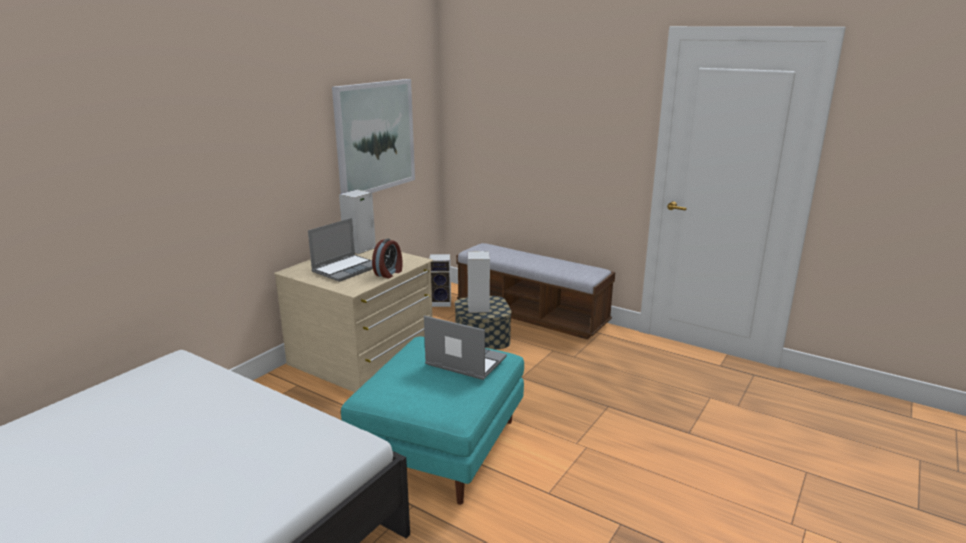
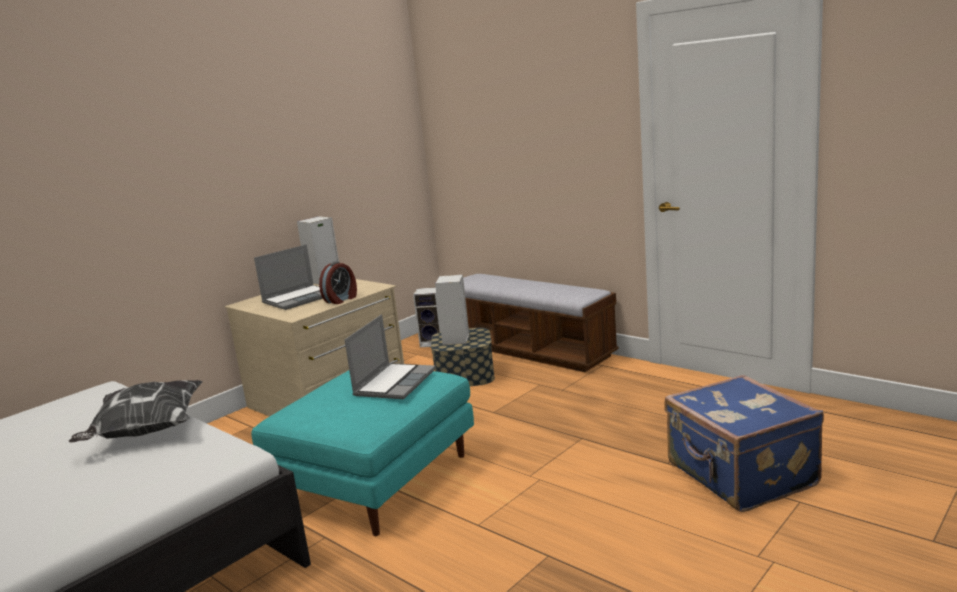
camera: 10 degrees right, 5 degrees down
(250, 414) = (146, 432): none -> pillow
(375, 137) = (340, 161): picture -> none
(464, 362) = (394, 382): laptop -> laptop turned 75 degrees clockwise
(750, 446) = (739, 476): none -> blue suitcase

